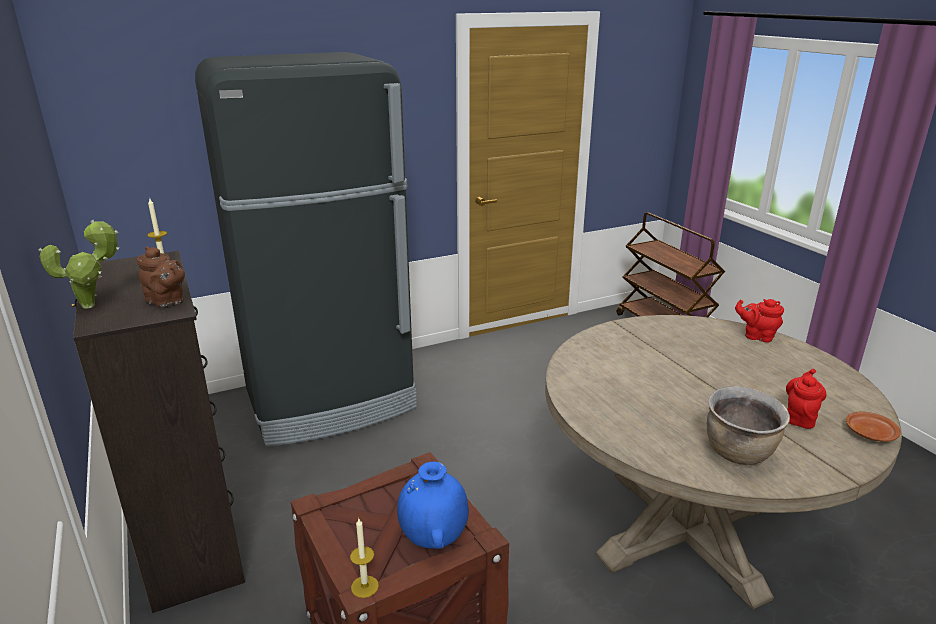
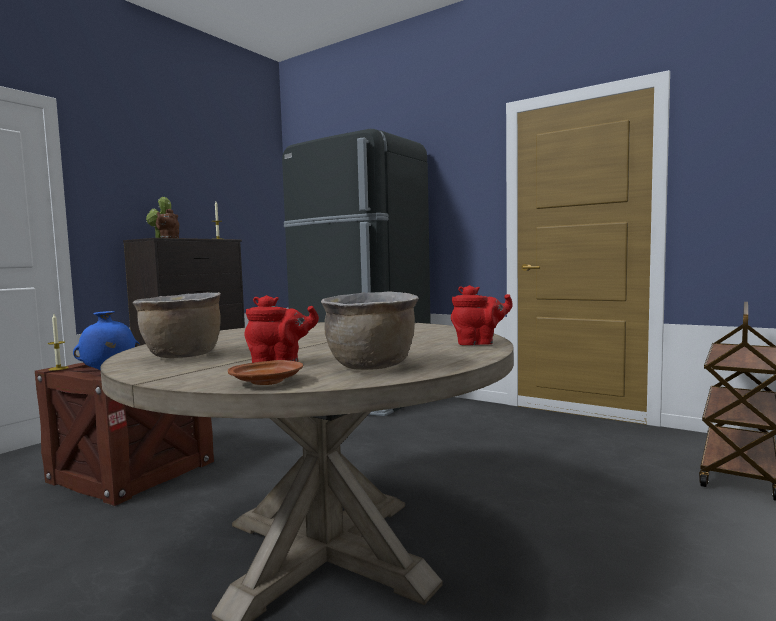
camera: 60 degrees right, 20 degrees down
(756, 336) = (478, 343): red teapot -> red teapot turned 90 degrees clockwise
(829, 390) = (372, 366): none -> brown cooking pot

